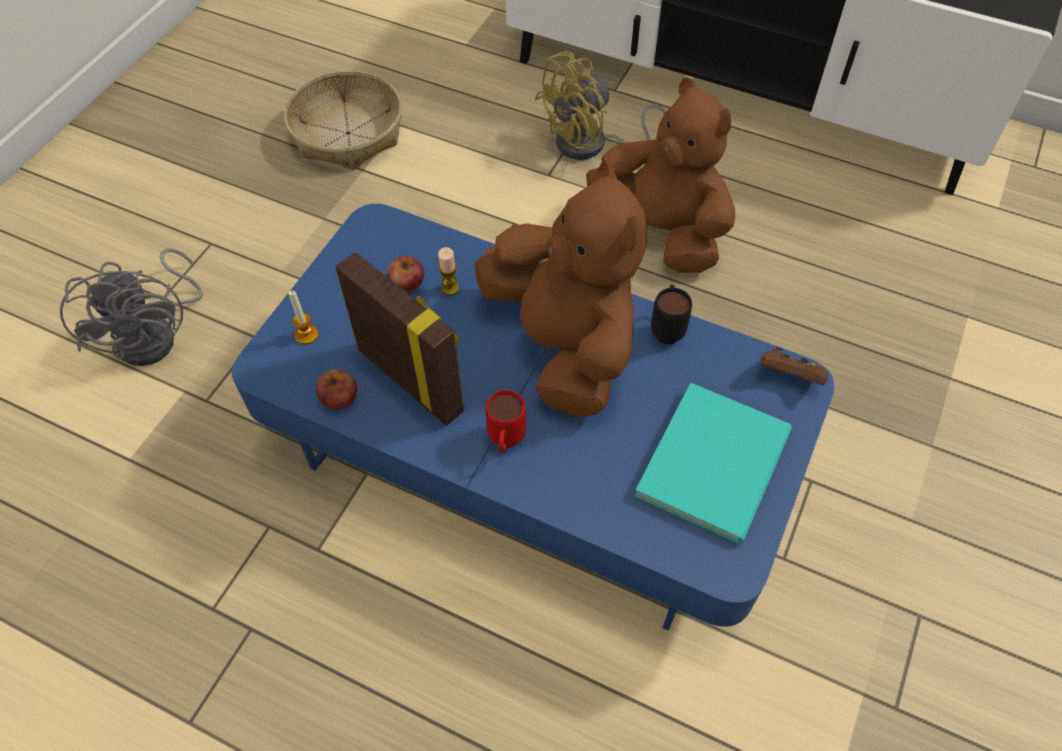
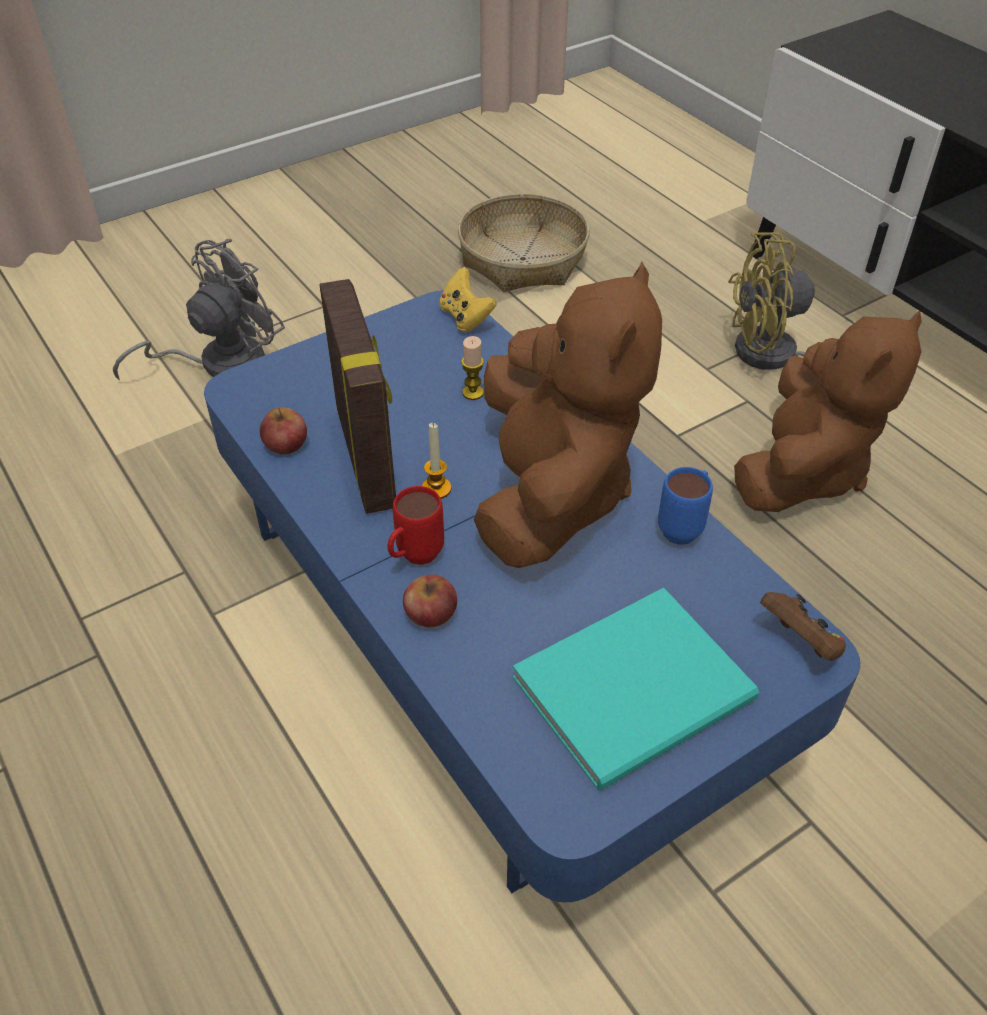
camera: 30 degrees right, 10 degrees down
(157, 334) = (219, 362): grey fan -> grey fan turned 150 degrees counterclockwise
(306, 335) = (301, 377): candle -> candle (436, 488)
(397, 224) = (465, 317): none -> yellow game controller
(407, 282) = (434, 371): apple -> apple (430, 612)
(661, 230) = (803, 471): brown plush toy -> brown plush toy turned 45 degrees clockwise
(667, 328) = (684, 527): black mug -> blue mug

